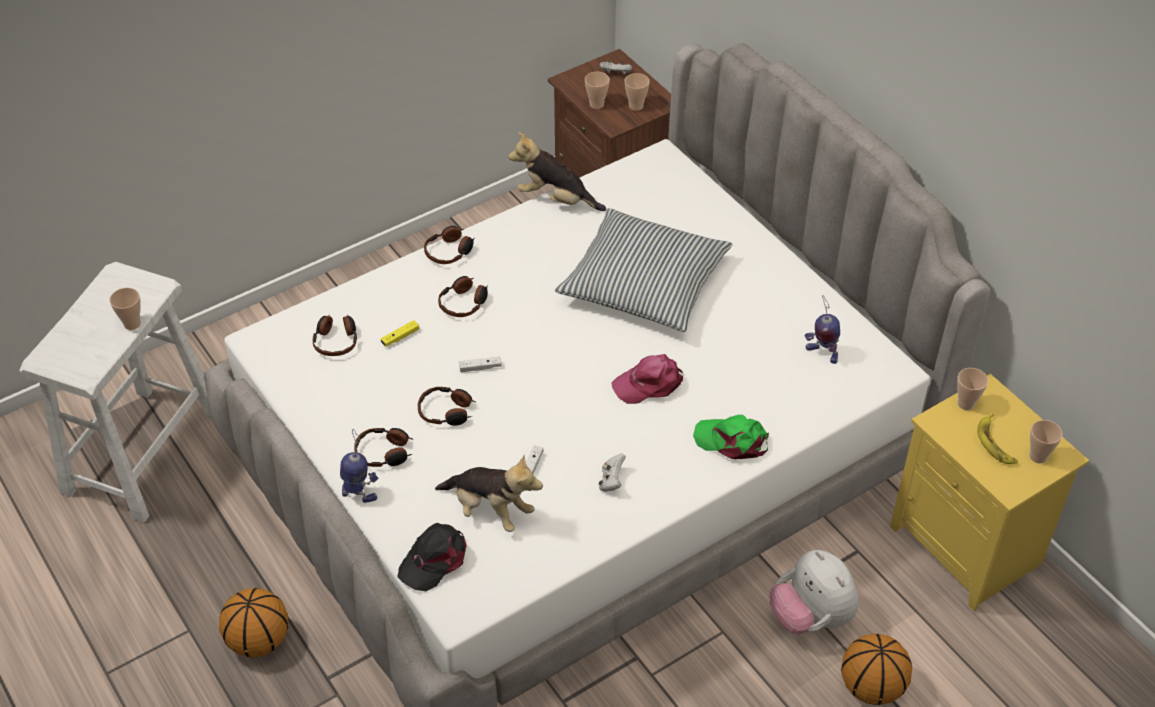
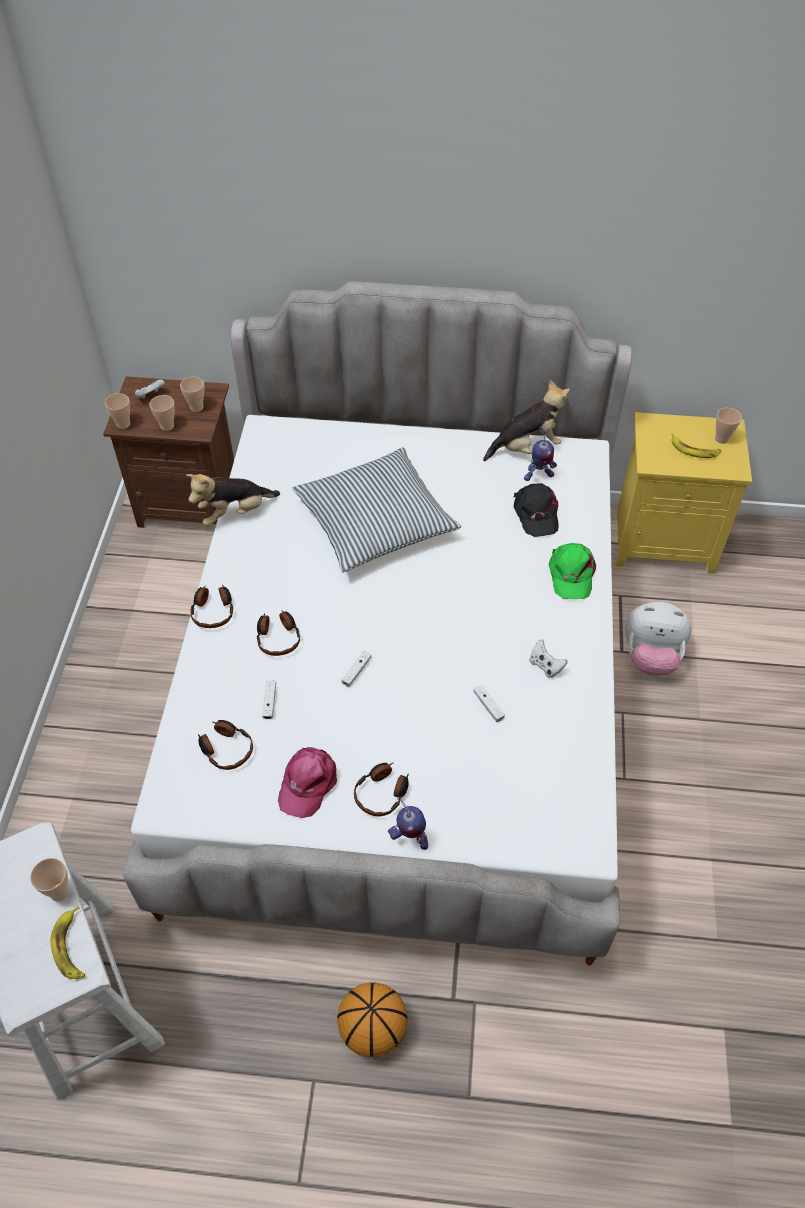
camera: 50 degrees left, 5 degrees up
(98, 357) = (71, 947): none -> banana
(359, 494) = (409, 839): toy robot -> toy robot turned 135 degrees counterclockwise
(400, 337) = (269, 702): yellow game controller -> white game controller
(434, 559) = (525, 829): black cap -> black cap (536, 513)
(446, 412) = (380, 723): headphones -> none
(490, 510) = (506, 759): plush toy -> plush toy (526, 447)
(649, 383) = (474, 583): pink cap -> pink cap (308, 783)
(732, 441) = (571, 574): green cap -> green cap turned 60 degrees counterclockwise
(871, 687) = (729, 665): basketball -> none
(966, 404) = (649, 440): cup -> cup (123, 424)

